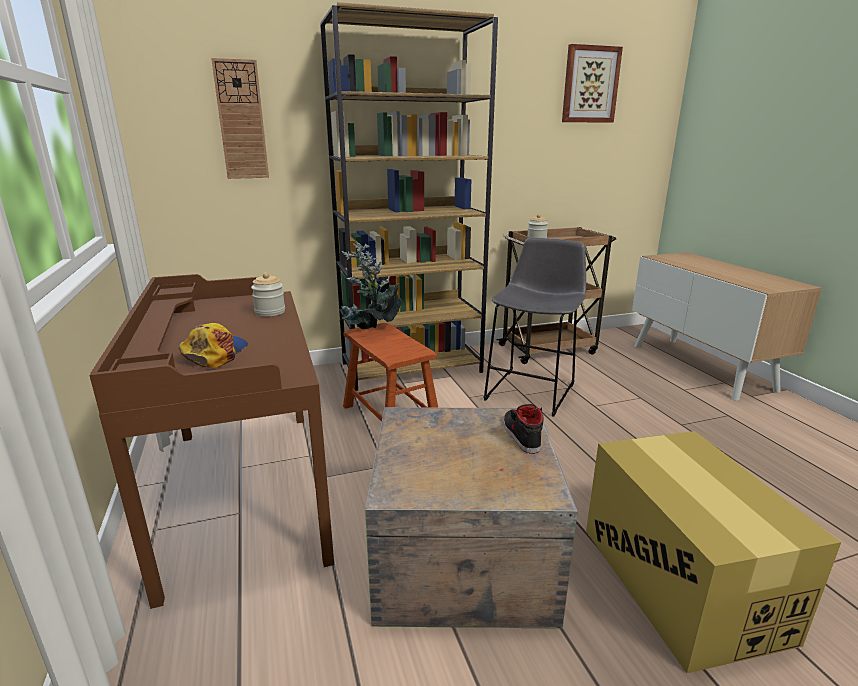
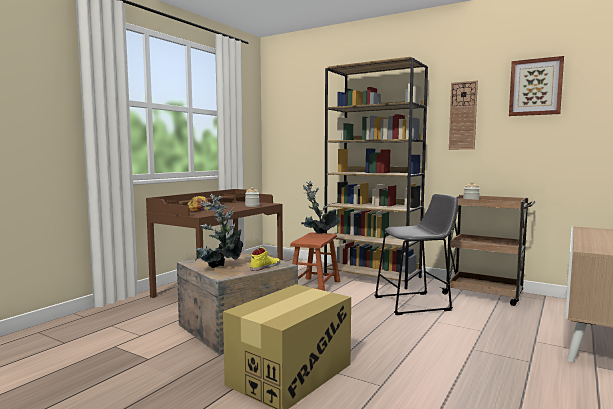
camera: 50 degrees right, 15 degrees down
(241, 120) = (308, 125): wall clock -> wall clock (463, 116)
(489, 478) = (221, 269): none -> potted plant
(520, 434) = (265, 266): black shoe -> yellow shoe

